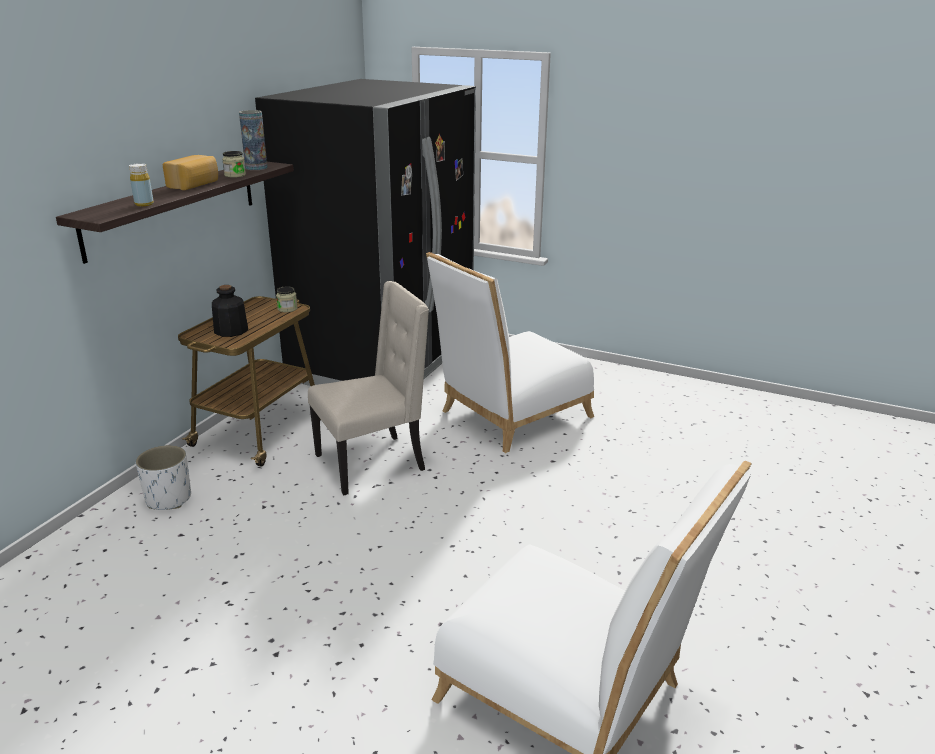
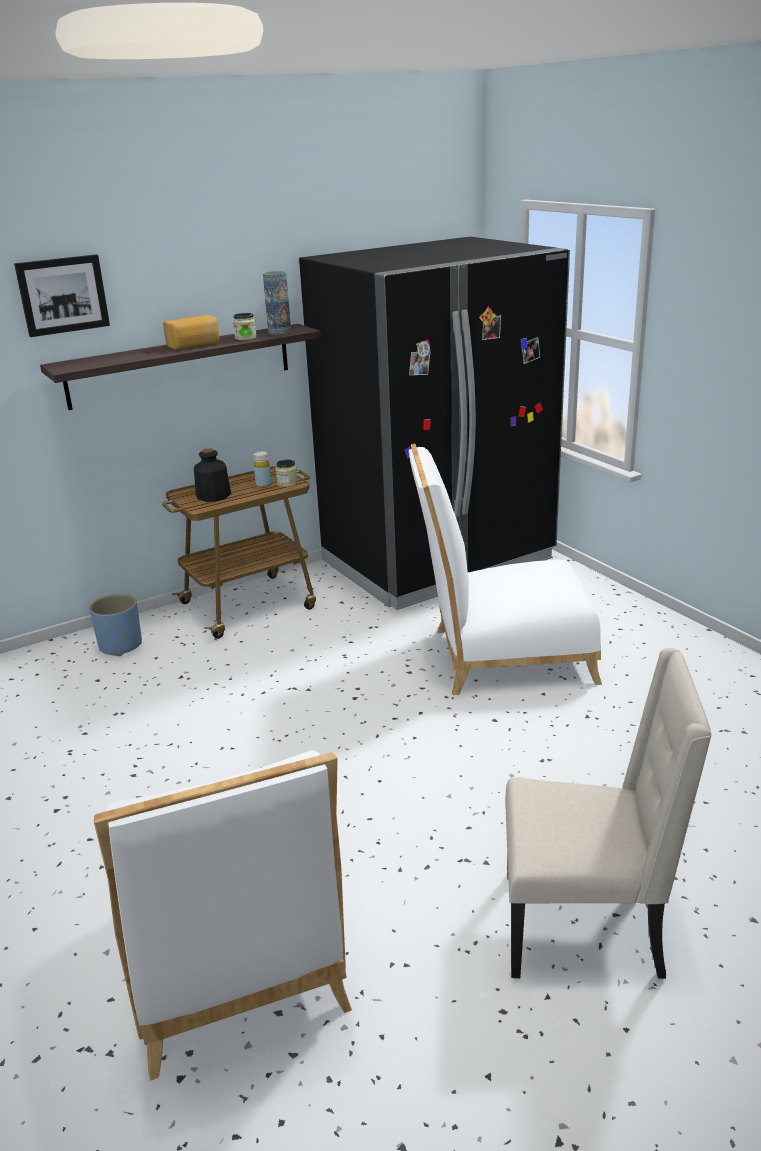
camera: 35 degrees right, 0 degrees up
(72, 139) = (62, 295): none -> picture
(144, 204) = (119, 360): yellow bottle -> yellow bottle (263, 485)
(168, 499) = (120, 645): white planter -> blue planter
(372, 463) = (313, 665): beige chair -> beige chair (586, 926)

